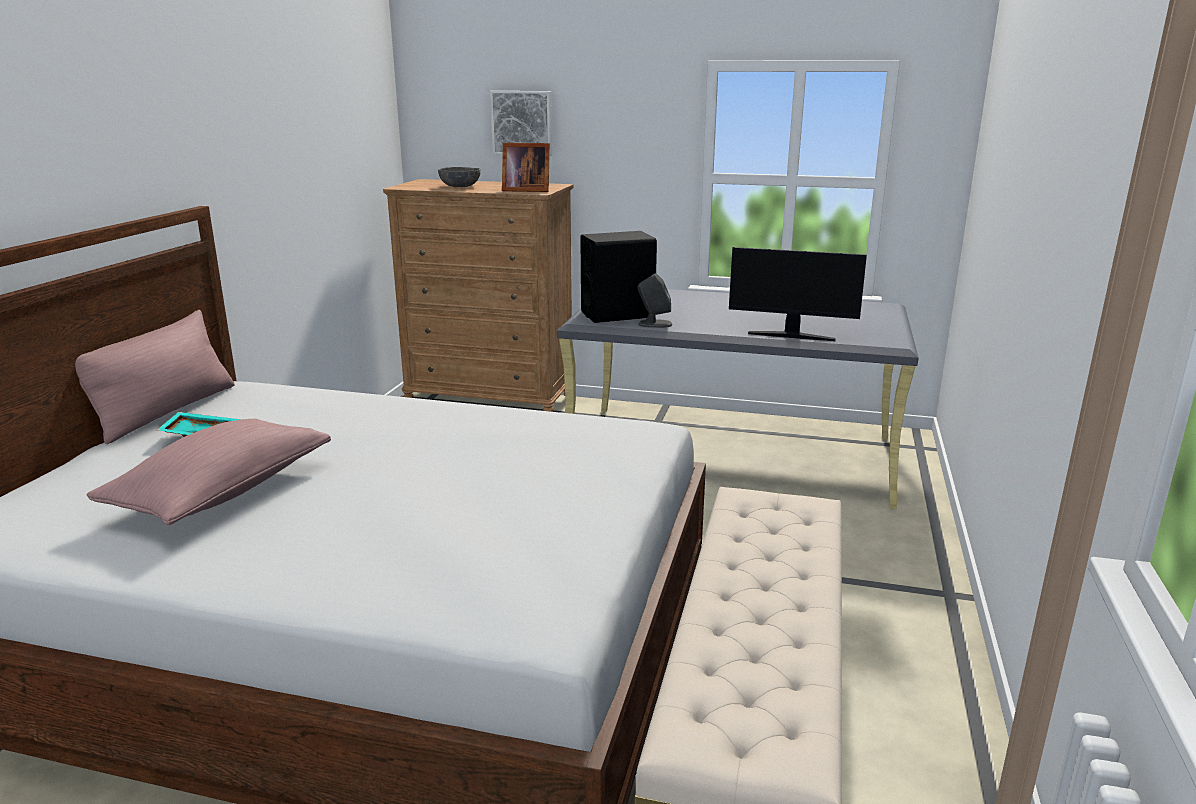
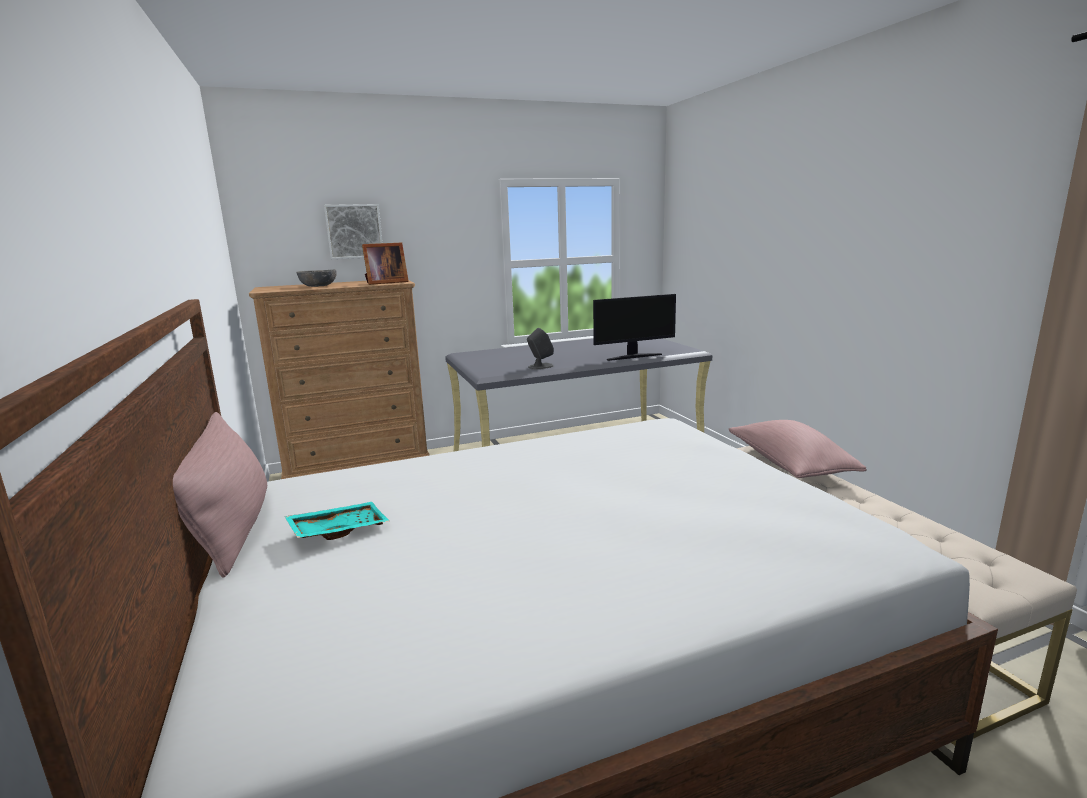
camera: 35 degrees left, 5 degrees down
(222, 493) = (464, 565): pink pillow -> pink pillow (789, 465)
(618, 314) = (503, 366): black speaker -> none

